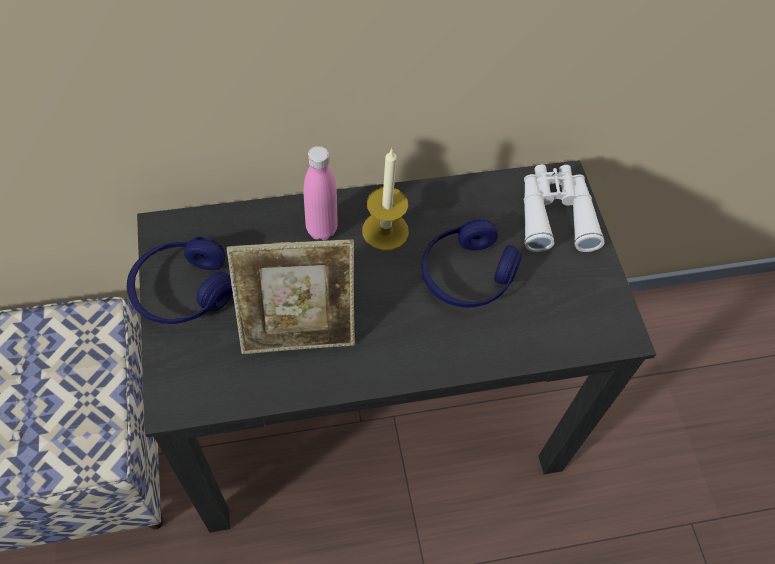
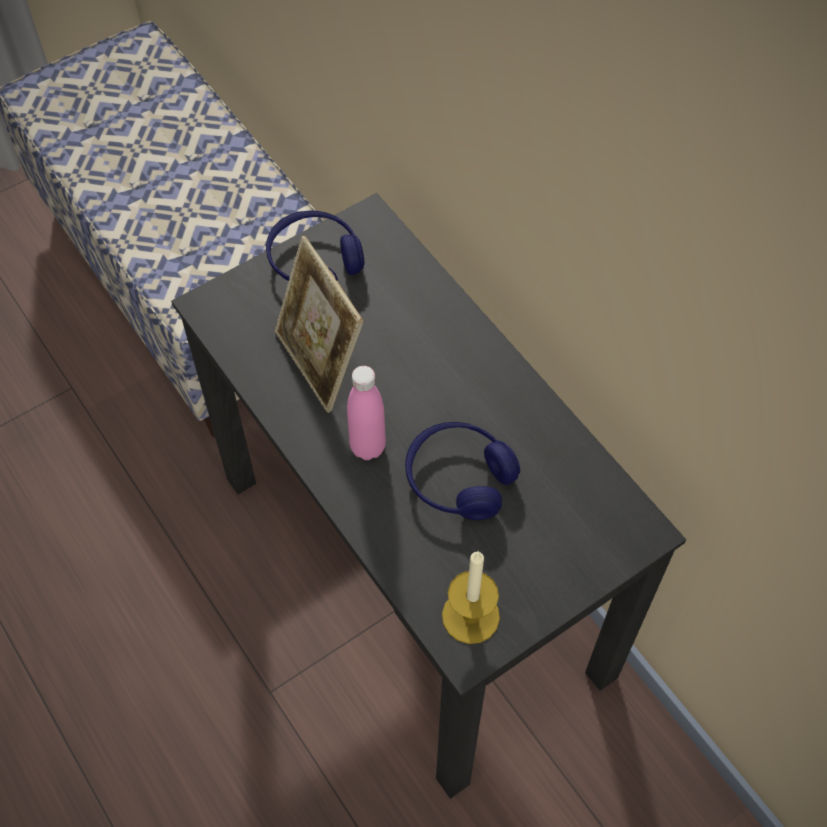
camera: 70 degrees right, 0 degrees up
(321, 229) = (441, 335): pink bottle -> pink bottle (367, 447)
(385, 231) = (471, 387): candle -> candle (470, 616)
(555, 214) = (589, 536): white binoculars -> none

